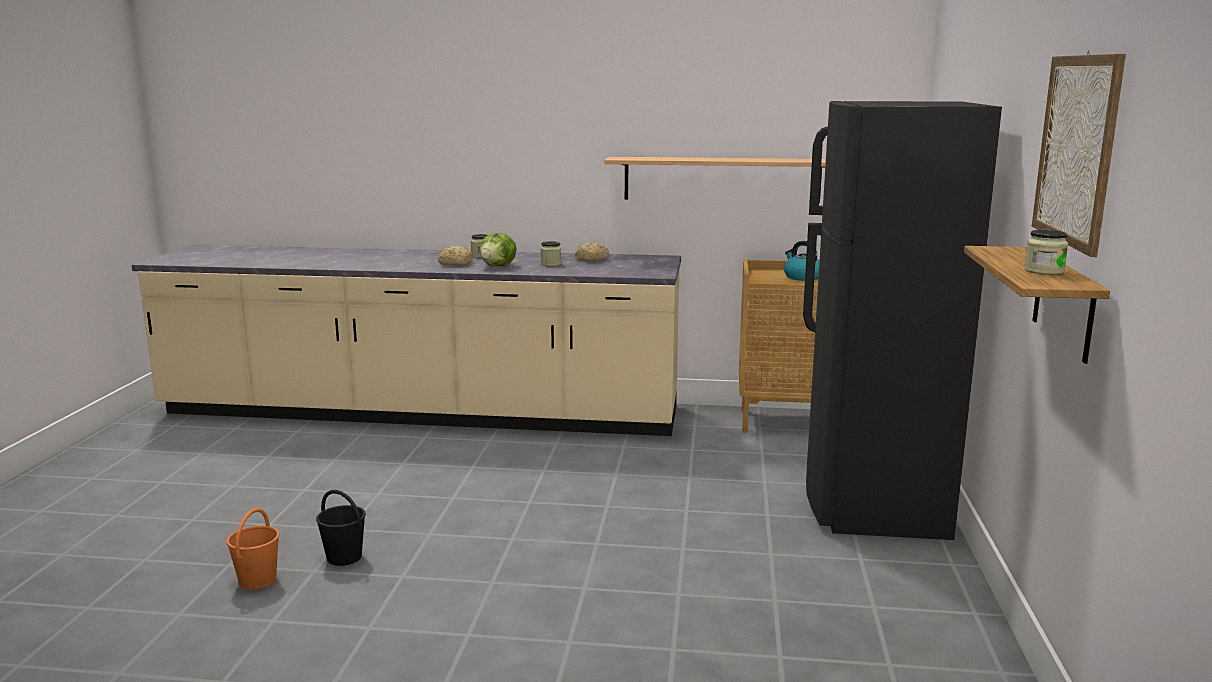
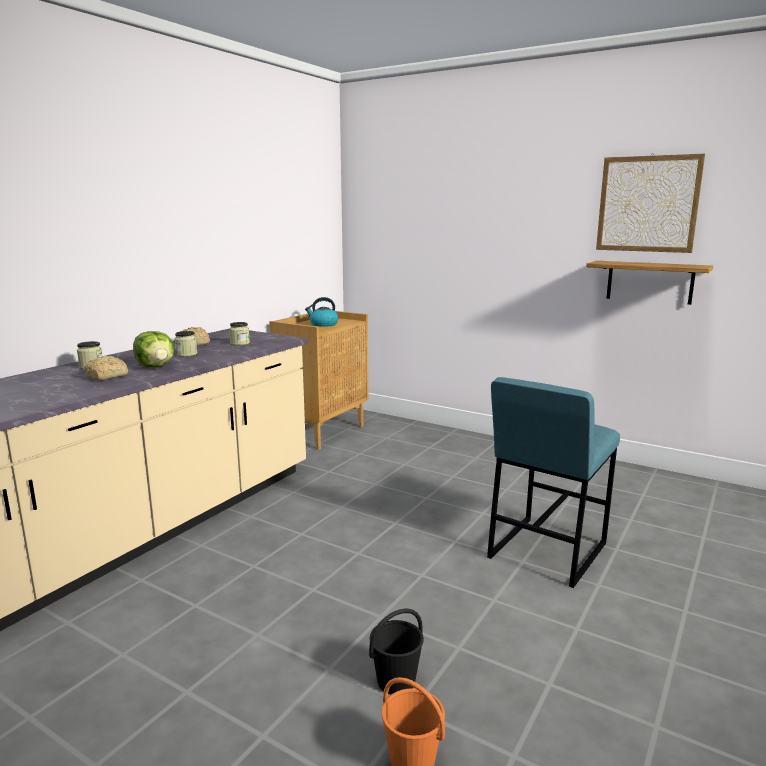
camera: 65 degrees left, 0 degrees up
(620, 600) = (546, 551): none -> blue stool
(721, 179) = (248, 259): shelf -> none
(873, 504) = (461, 447): black fridge -> none
(1044, 271) = (667, 264): jar -> jar (240, 343)

